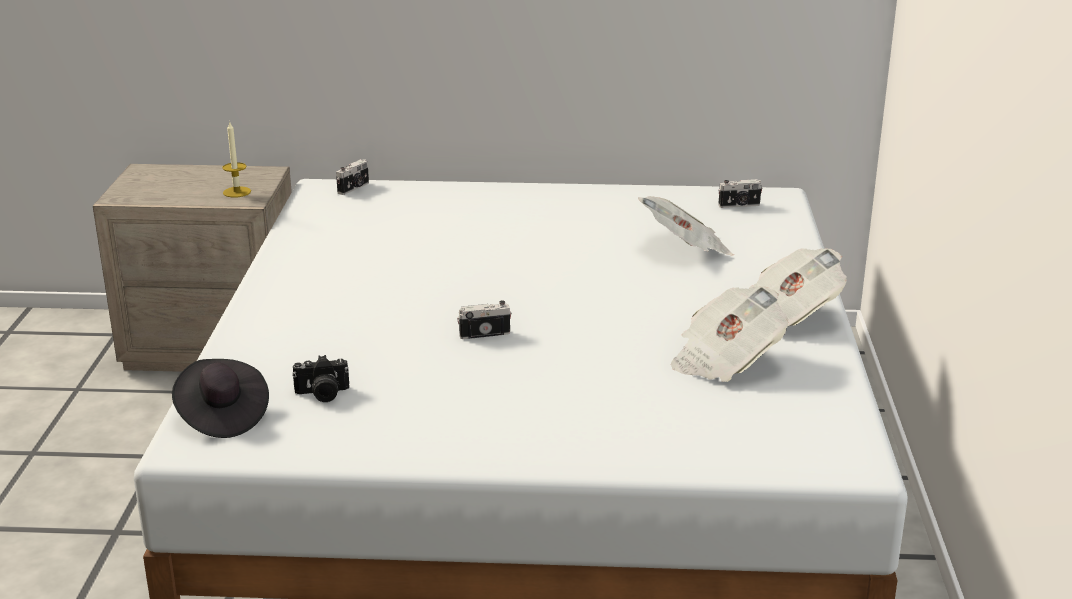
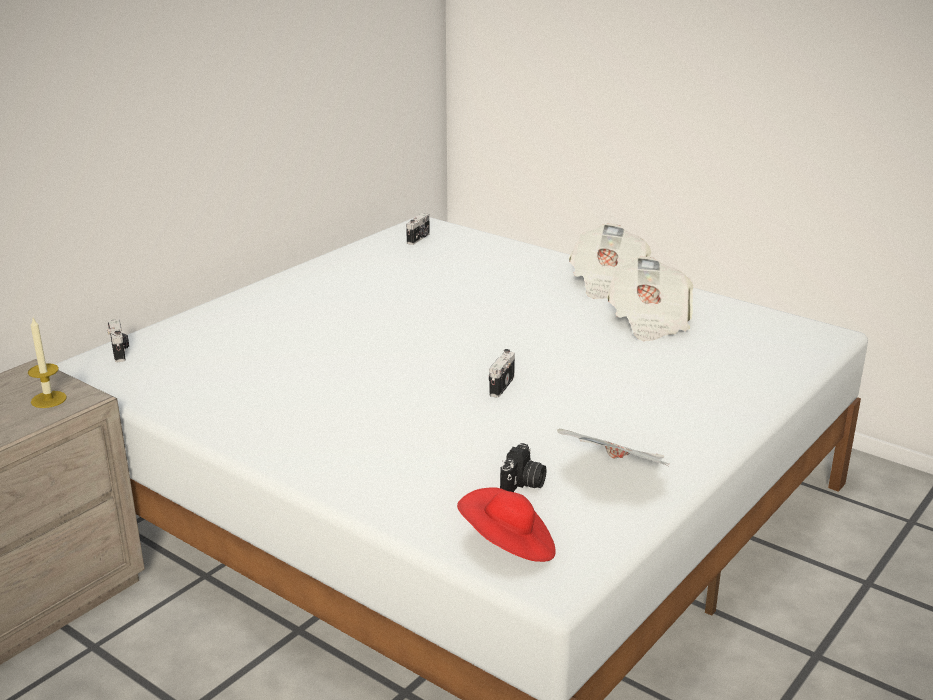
camera: 55 degrees left, 0 degrees up
(221, 416) = (508, 546): black hat -> red hat
(685, 249) = (462, 276): newspaper -> newspaper (616, 474)

